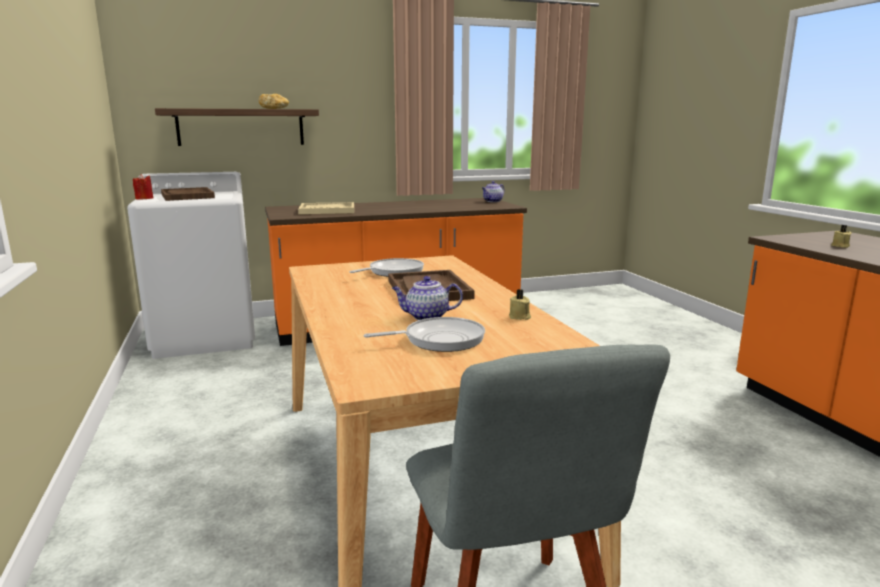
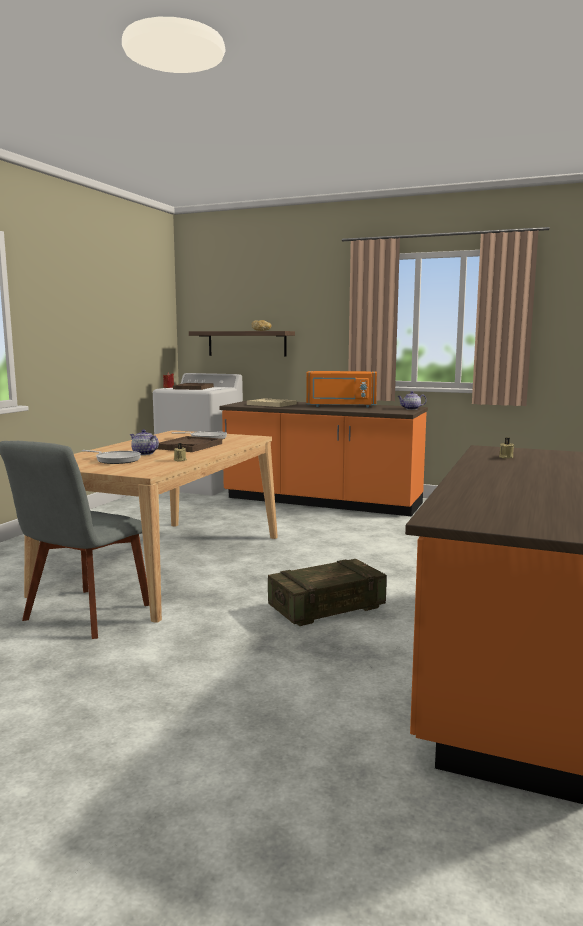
camera: 40 degrees right, 5 degrees down
(415, 205) = (341, 406): none -> orange microwave
(702, 463) = (327, 608): none -> crate

